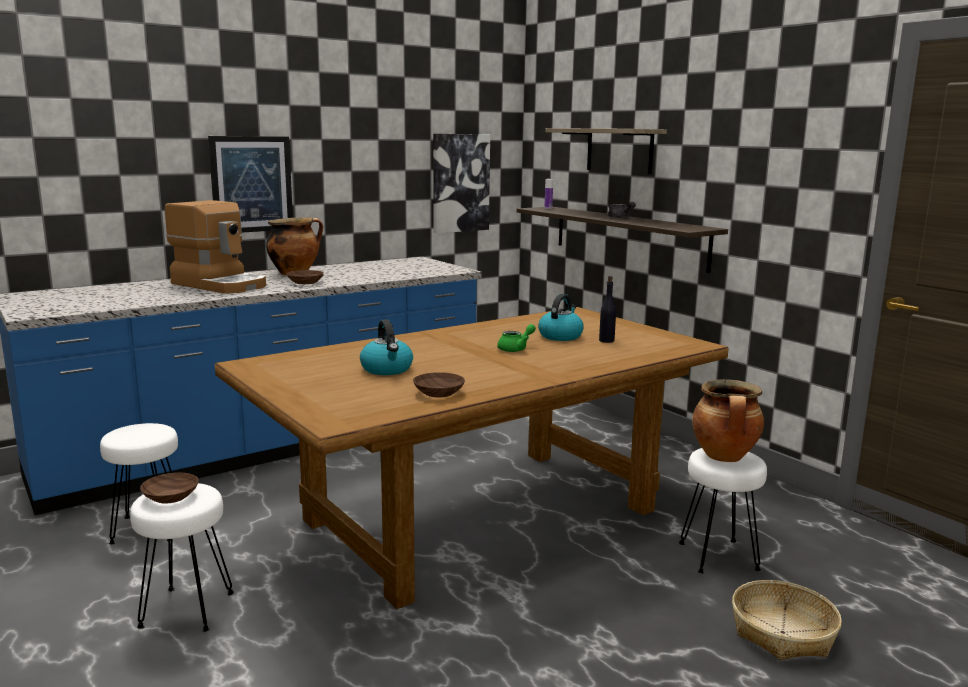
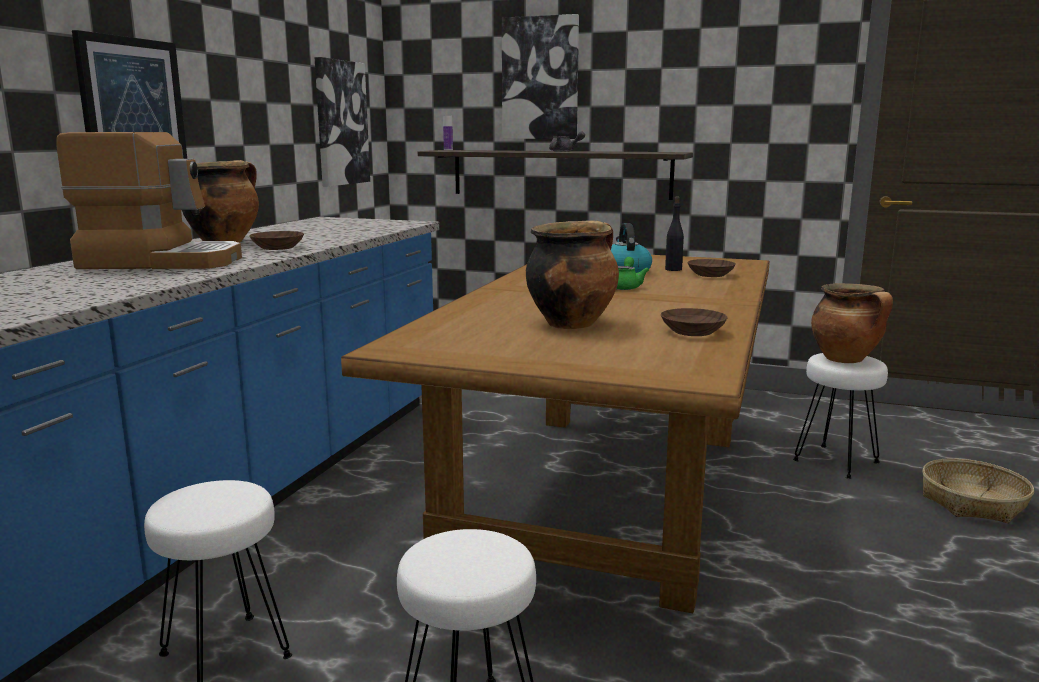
camera: 35 degrees left, 0 degrees up
(172, 496) = (460, 557): brown bowl -> brown bowl (711, 274)
(387, 369) = (571, 323): kettle -> cooking pot
(619, 150) = (540, 78): shelf -> picture

